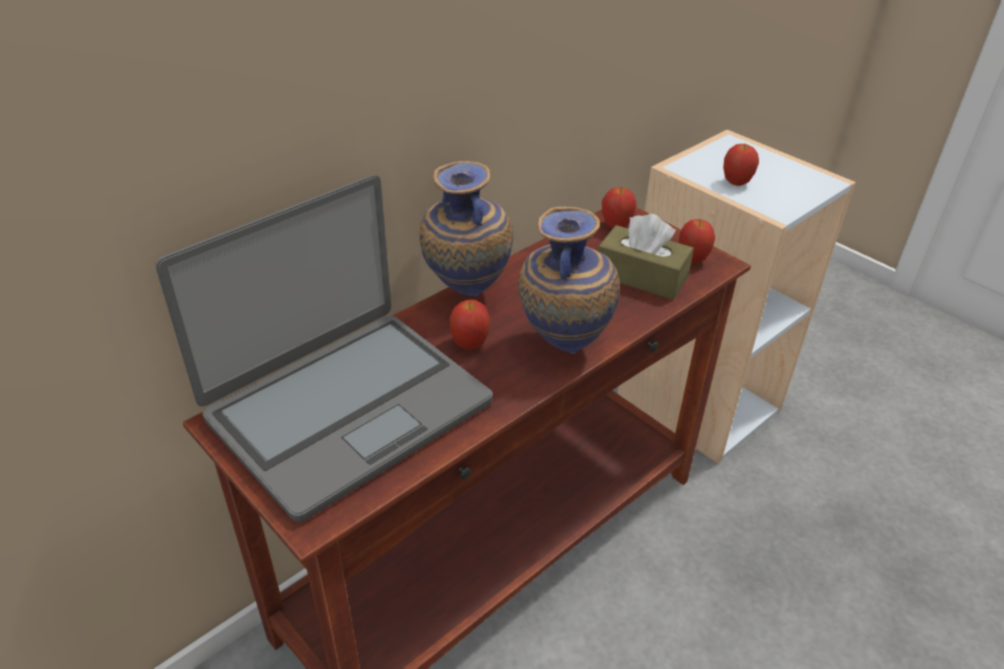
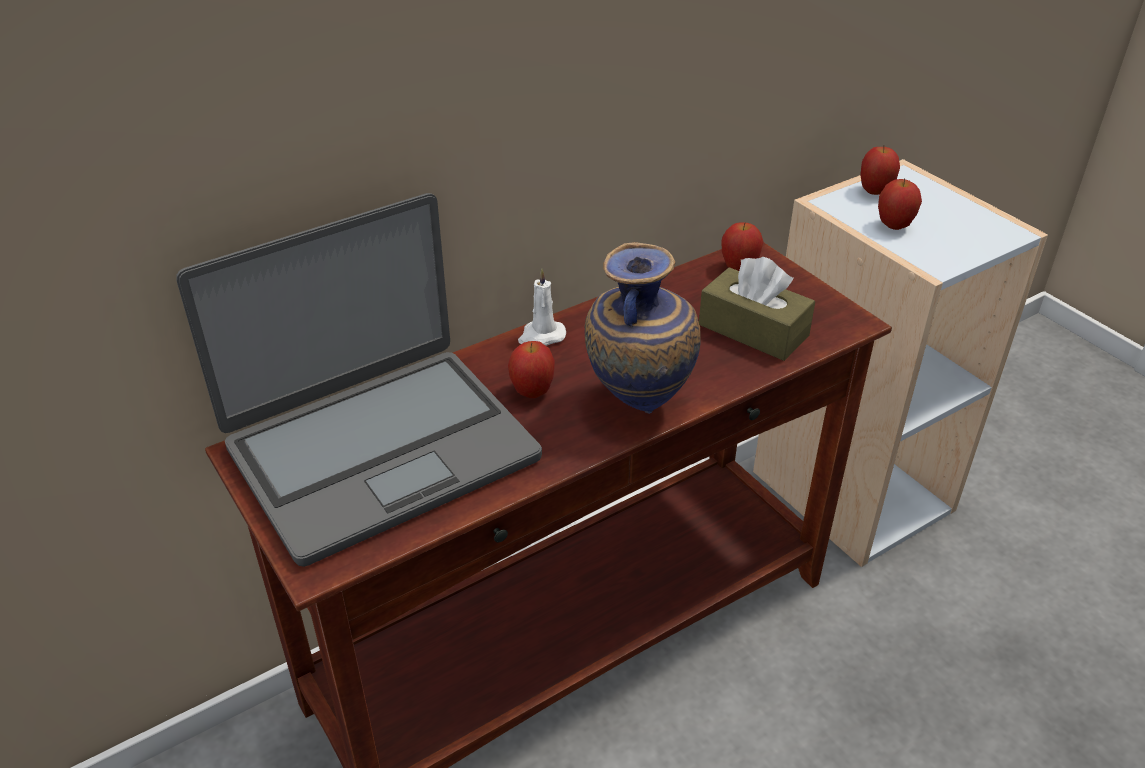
camera: 10 degrees right, 0 degrees up
(465, 296) = (541, 336): vase -> white candle
(692, 260) = (820, 315): apple -> apple (874, 192)

